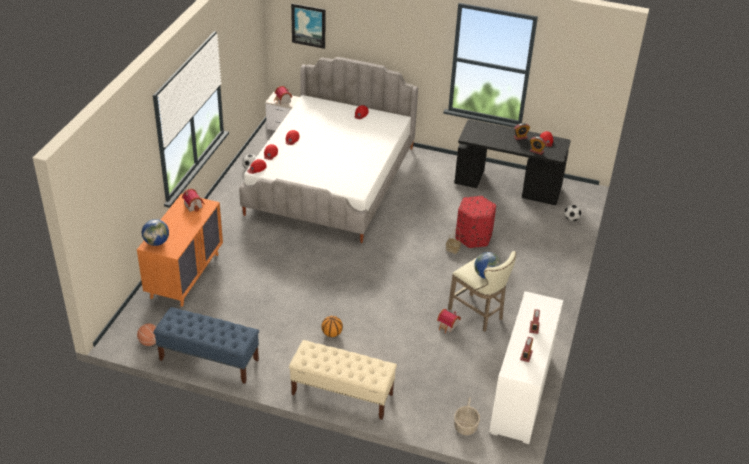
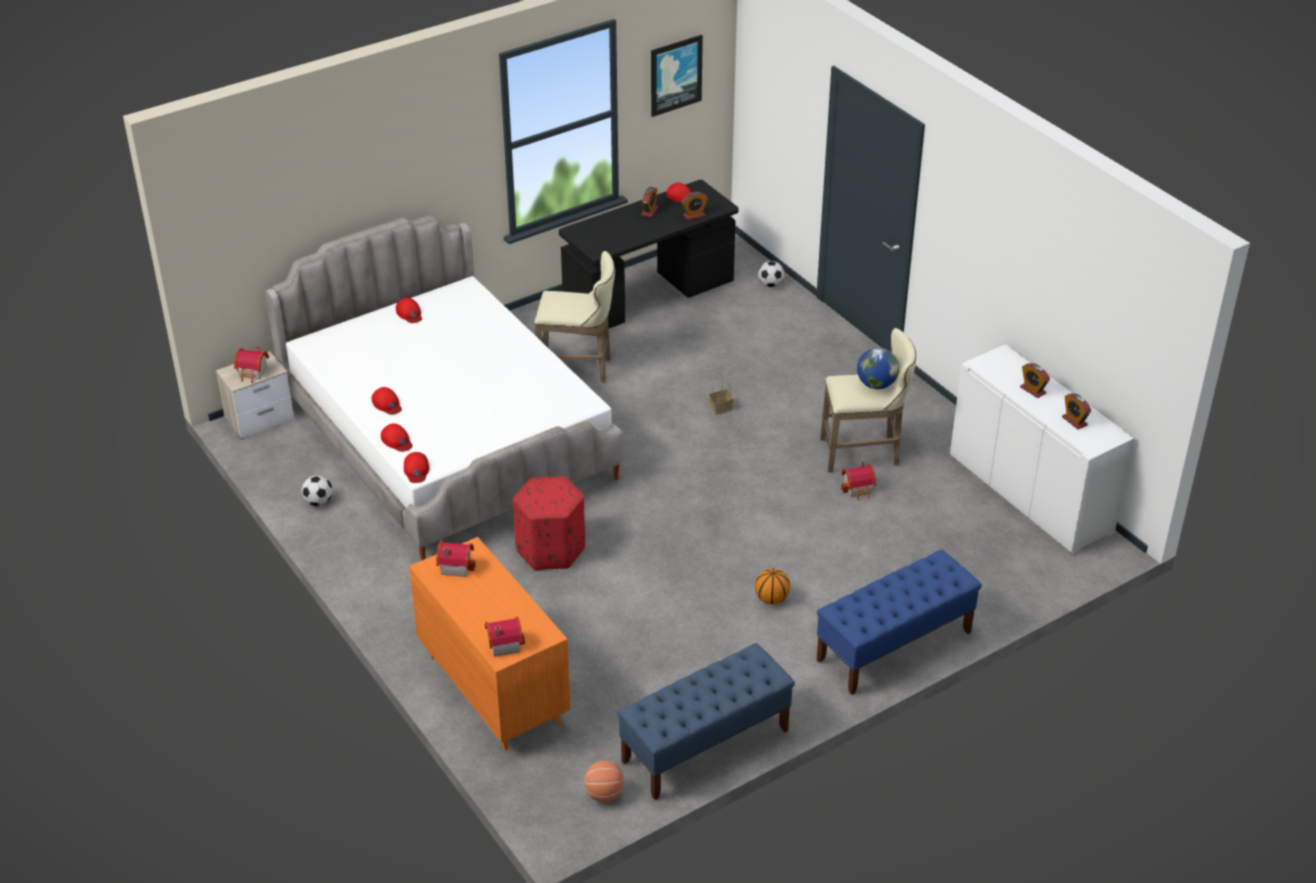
camera: 50 degrees left, 0 degrees up
(156, 242) = (503, 643): globe -> toy house
(308, 25) = (260, 216): picture -> picture (675, 75)
(342, 394) = (894, 646): beige bench -> blue bench
(425, 192) = (578, 369): none -> beige stool
(465, 426) = (1043, 568): basket -> none
(473, 237) = (716, 378): red ottoman -> red ottoman (551, 549)

